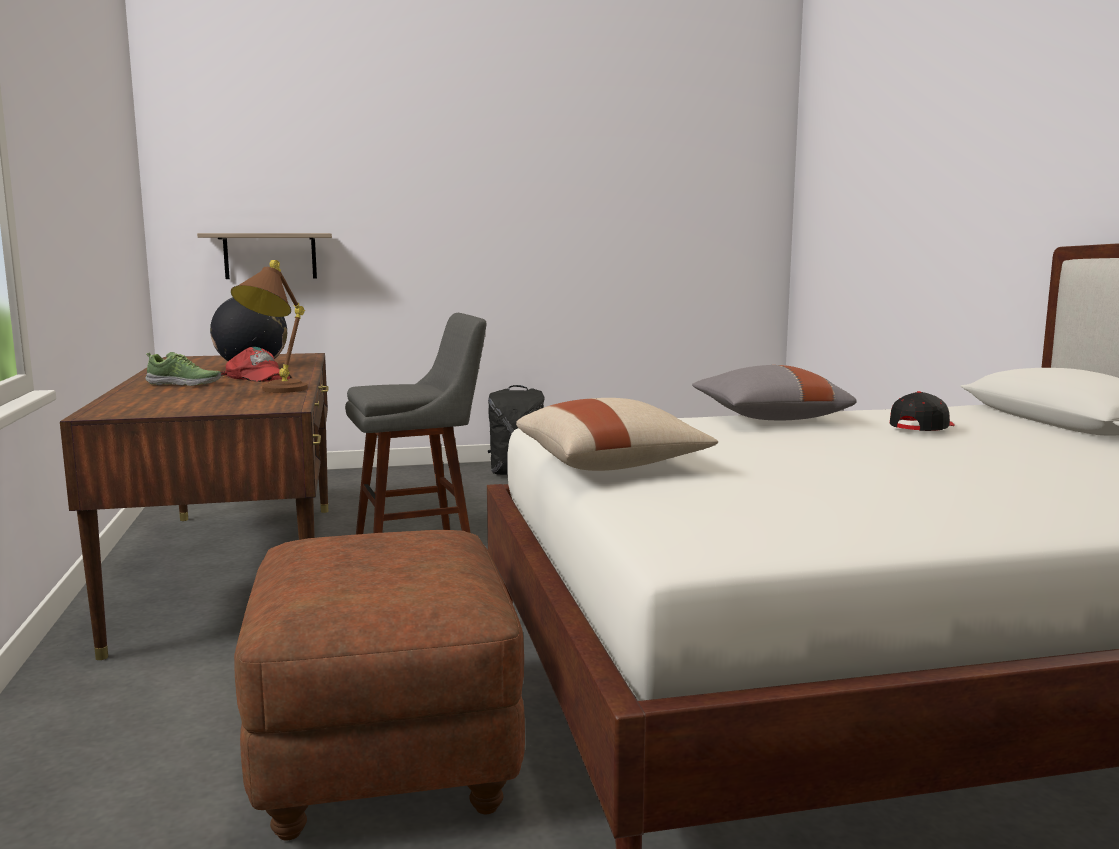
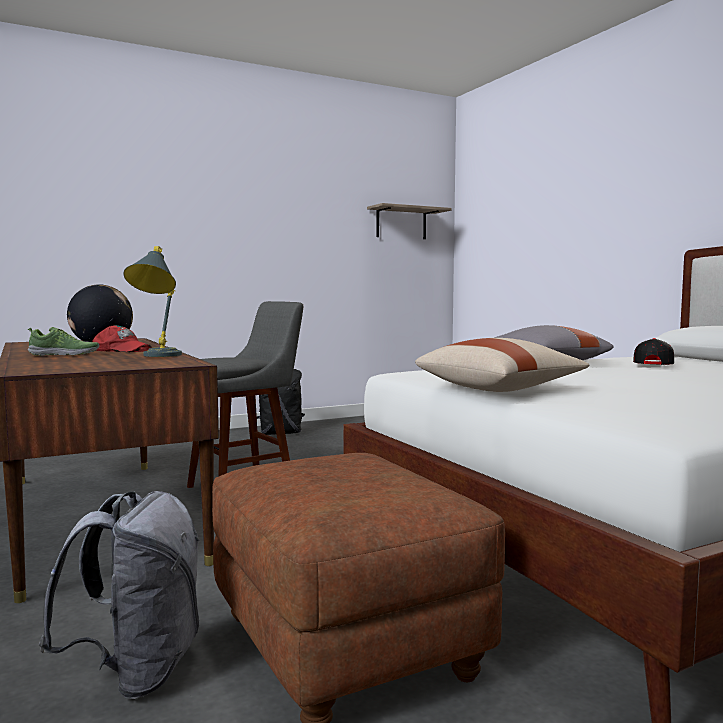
camera: 15 degrees left, 5 degrees down
(161, 748) = (137, 671): none -> grey backpack
(270, 256) = (77, 266): shelf -> shelf (401, 223)
(274, 391) = (156, 356): brown table lamp -> grey table lamp

